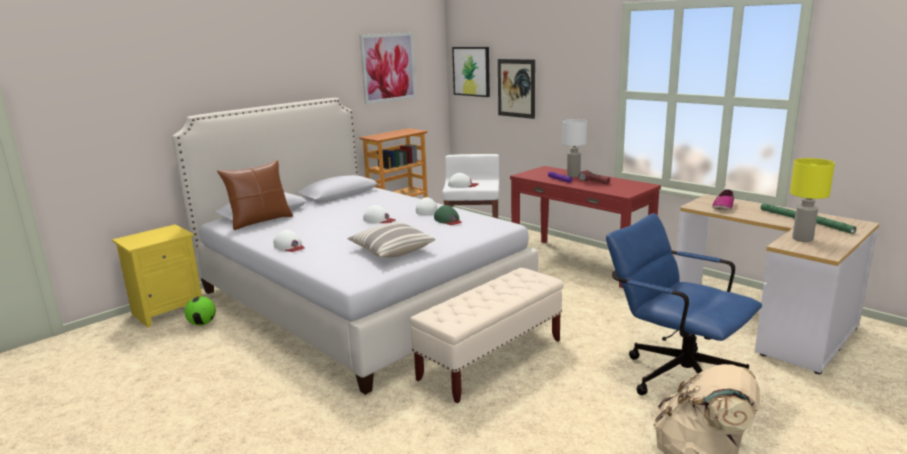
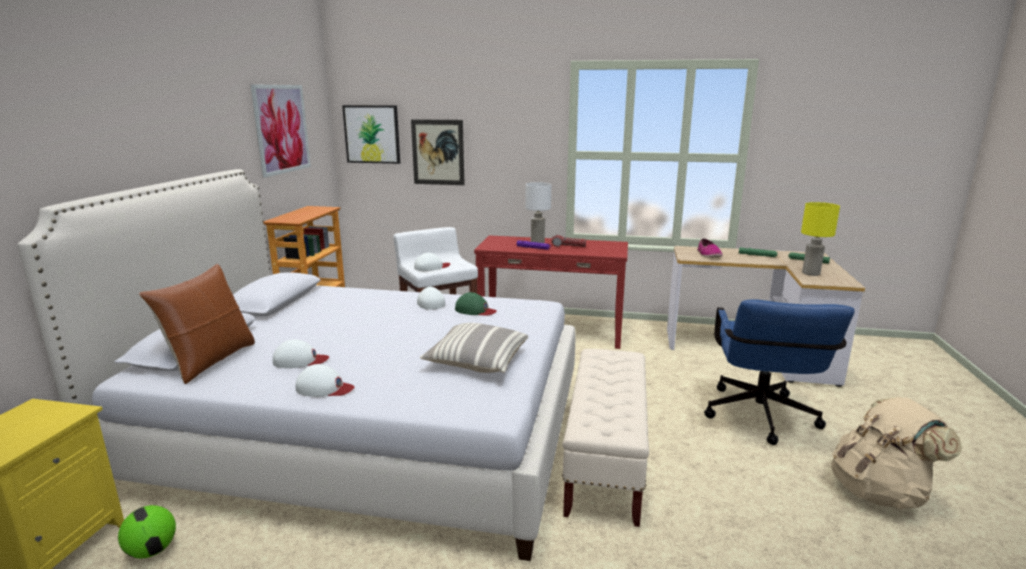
camera: 35 degrees left, 0 degrees up
(379, 219) = (391, 325): white cap -> white cap (300, 360)
(674, 374) = (761, 420): blue office chair -> blue office chair turned 90 degrees counterclockwise

